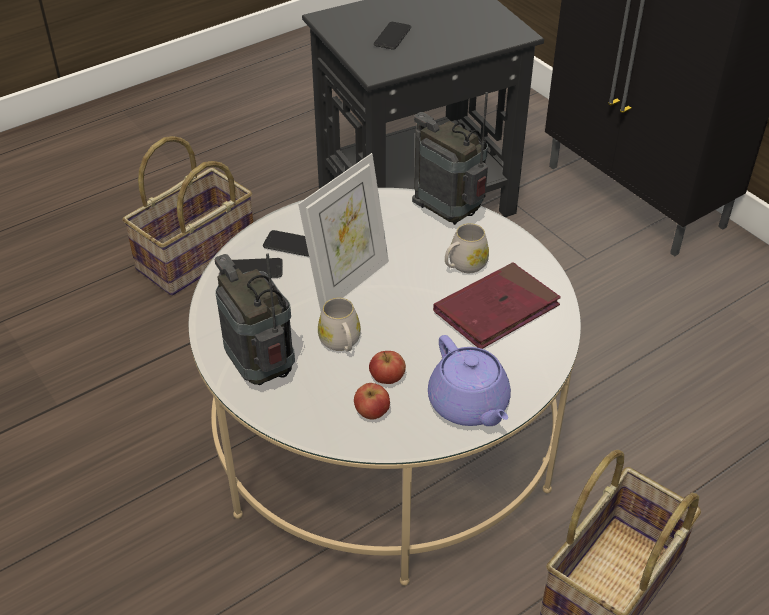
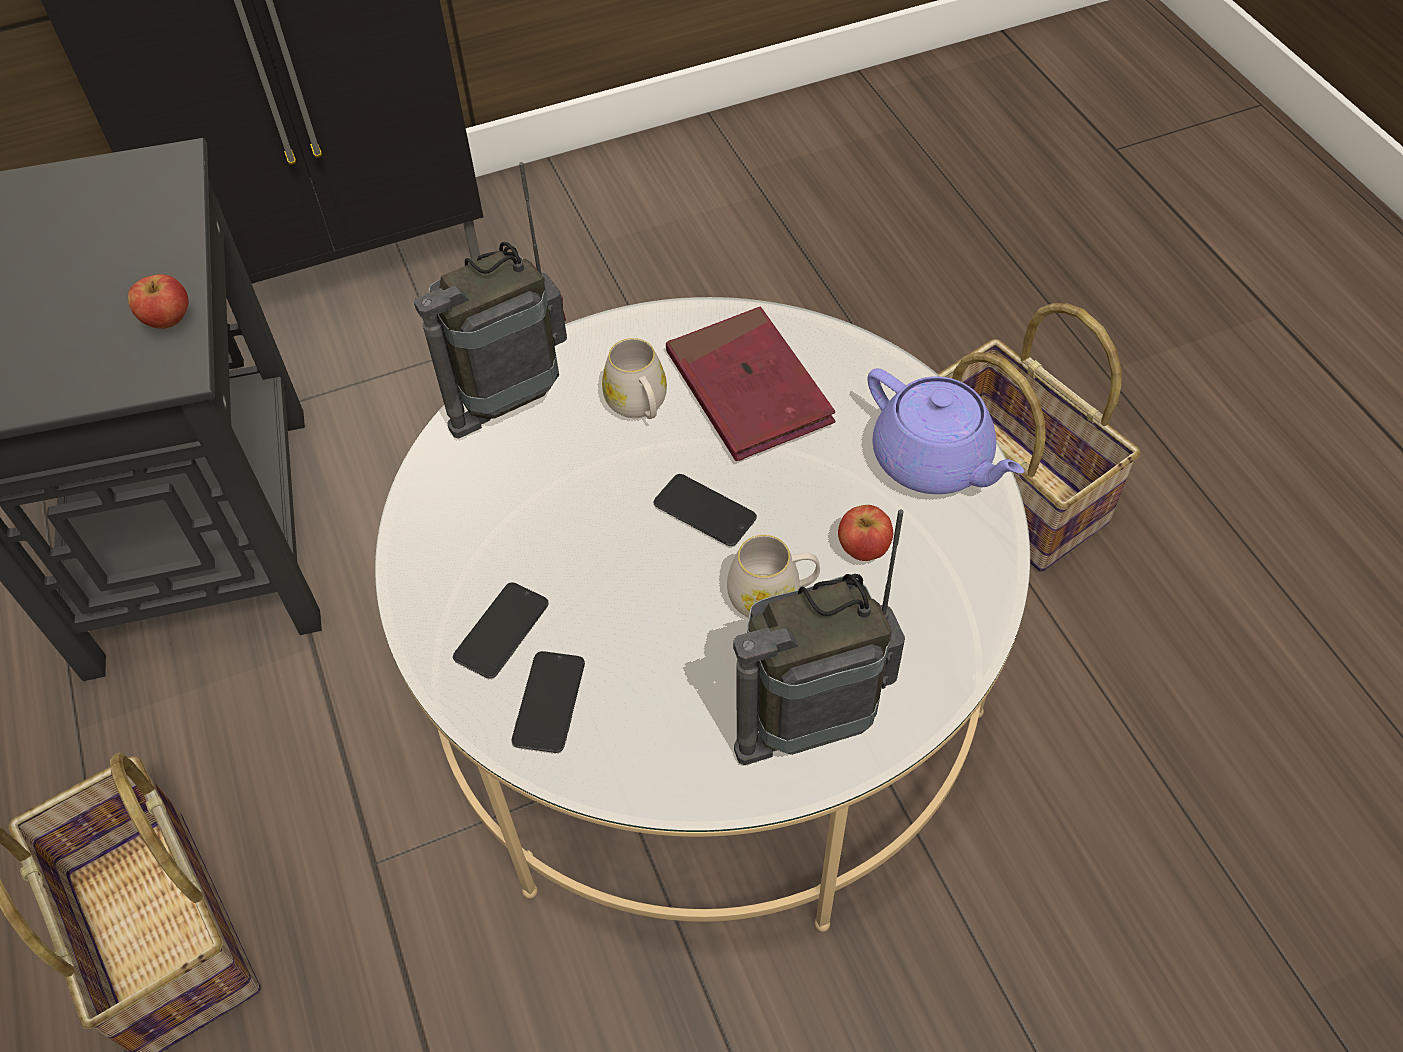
camera: 75 degrees left, 10 degrees up
(348, 282) = (629, 564): picture frame -> none
(372, 412) = (929, 580): apple -> apple (167, 319)
(392, 36) = (64, 325): phone -> phone (704, 511)
(469, 405) = (933, 461): purple teapot -> purple teapot turned 60 degrees clockwise

